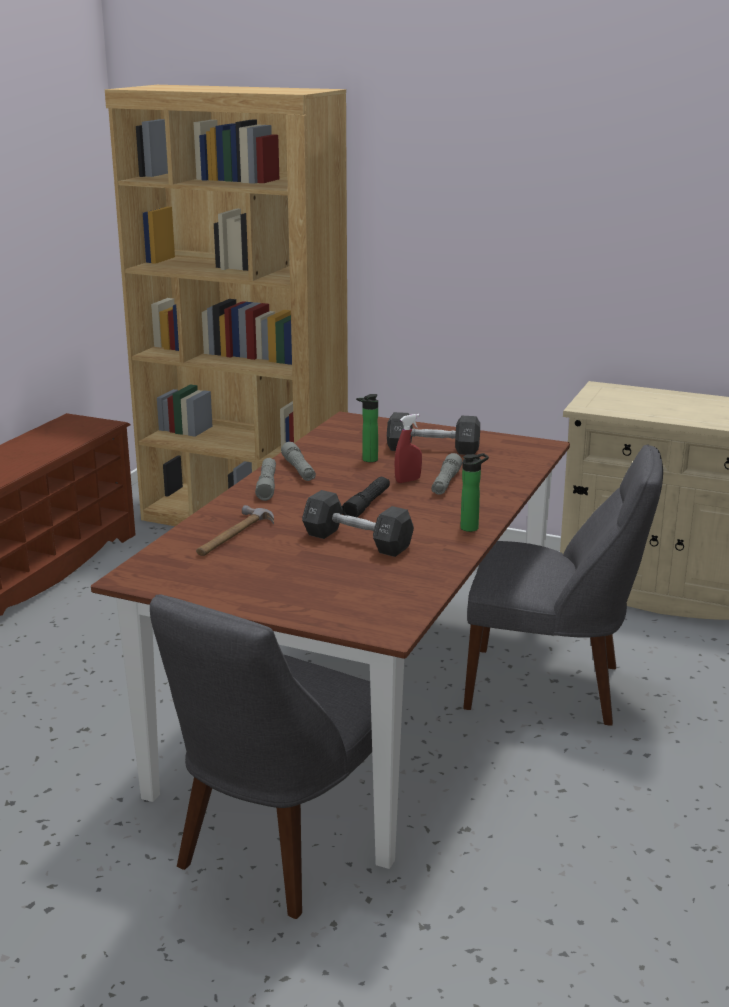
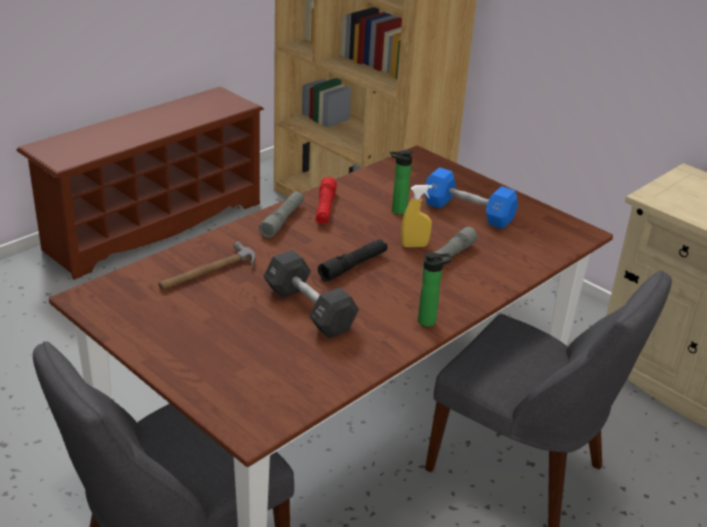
camera: 20 degrees right, 10 degrees up
(299, 470) = (325, 208): grey flashlight -> red flashlight
(408, 480) = (414, 245): red spray bottle -> yellow spray bottle
(433, 449) = (468, 212): black dumbbell -> blue dumbbell

